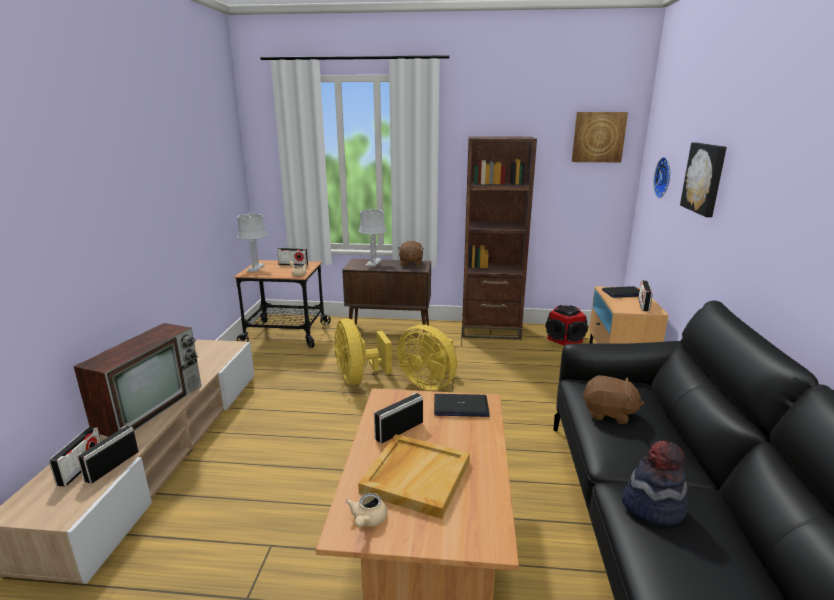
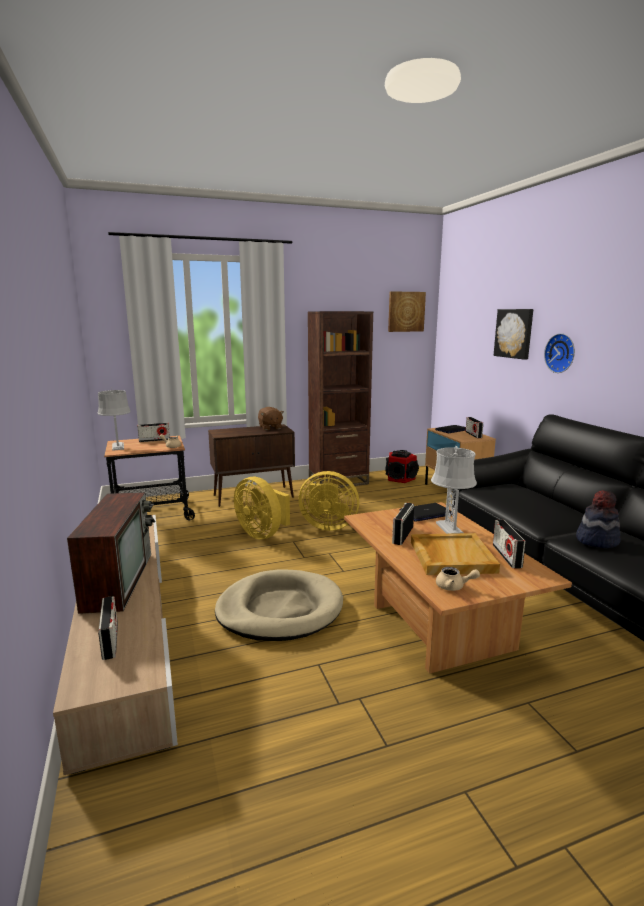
camera: 25 degrees left, 5 degrees down
(112, 466) = (144, 631): radio -> radio (506, 556)
(295, 470) = (280, 609): none -> beige dog bed
(367, 520) = (454, 587): beige teapot -> beige teapot turned 60 degrees counterclockwise
(373, 263) = (235, 430): grey table lamp -> grey table lamp (450, 529)
(608, 413) = (516, 501): brown plush toy -> none
(665, 177) = (468, 339): wall clock -> wall clock (561, 353)

